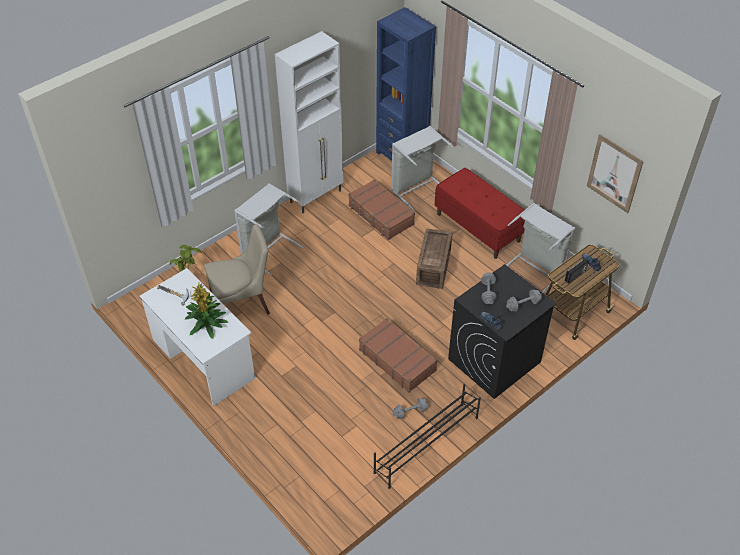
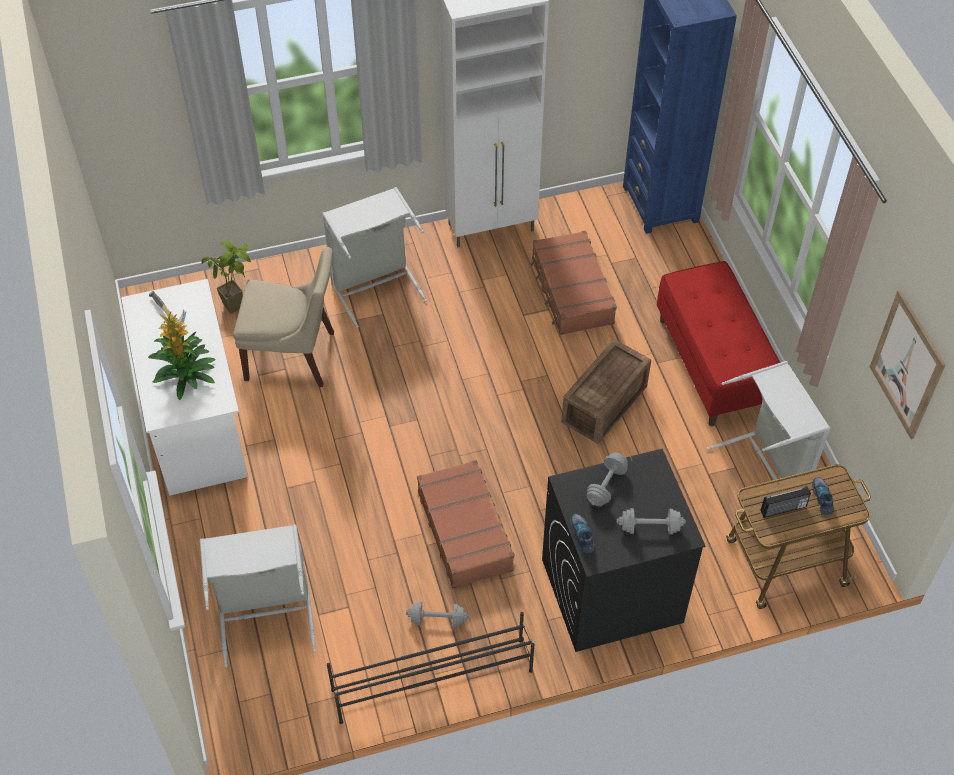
camera: 25 degrees right, 5 degrees up
(416, 188) = (652, 267): grey laundry basket -> grey laundry basket (266, 615)

